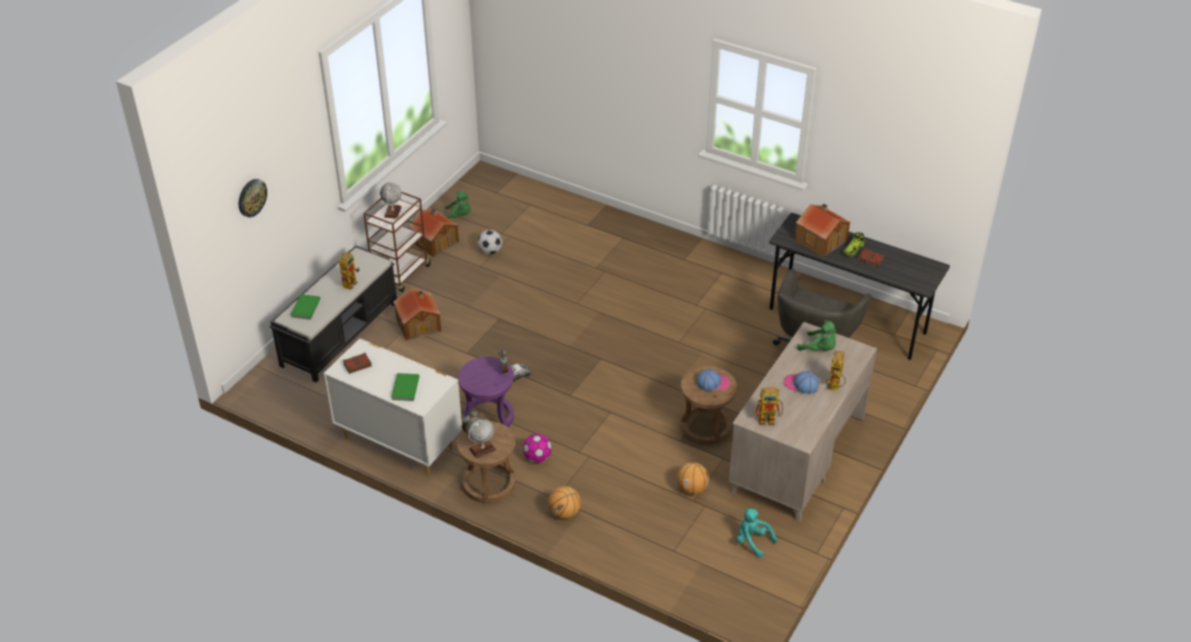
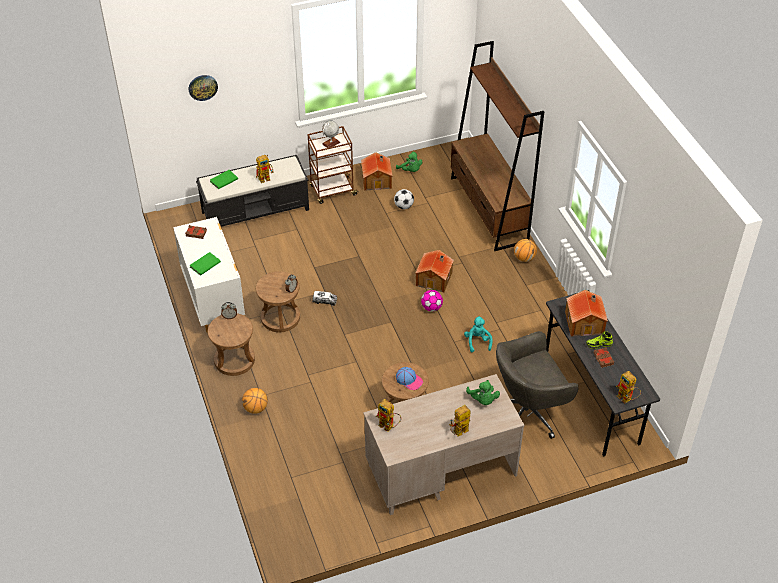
camera: 40 degrees right, 5 degrees up
(419, 324) = (307, 231): toy house -> toy house (434, 278)
(482, 449) = (222, 333): globe -> none
(488, 417) = (280, 317): purple stool -> brown stool
(537, 458) = (279, 362): football -> football (431, 308)
(574, 213) = (488, 209): none -> brown bookcase
(692, 488) = (348, 445): basketball -> basketball (524, 258)
(752, 541) = (345, 506): turquoise plush toy -> turquoise plush toy (477, 342)
(801, 384) = (439, 416): cap -> none
(926, 280) = (627, 399): none -> toy robot

